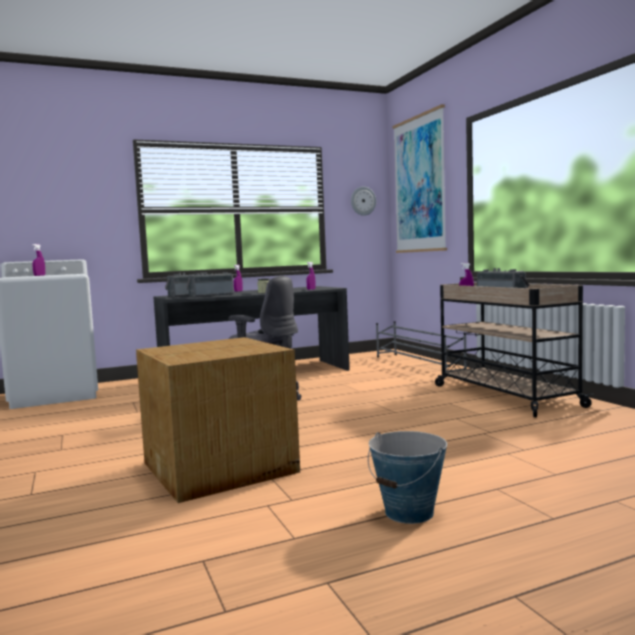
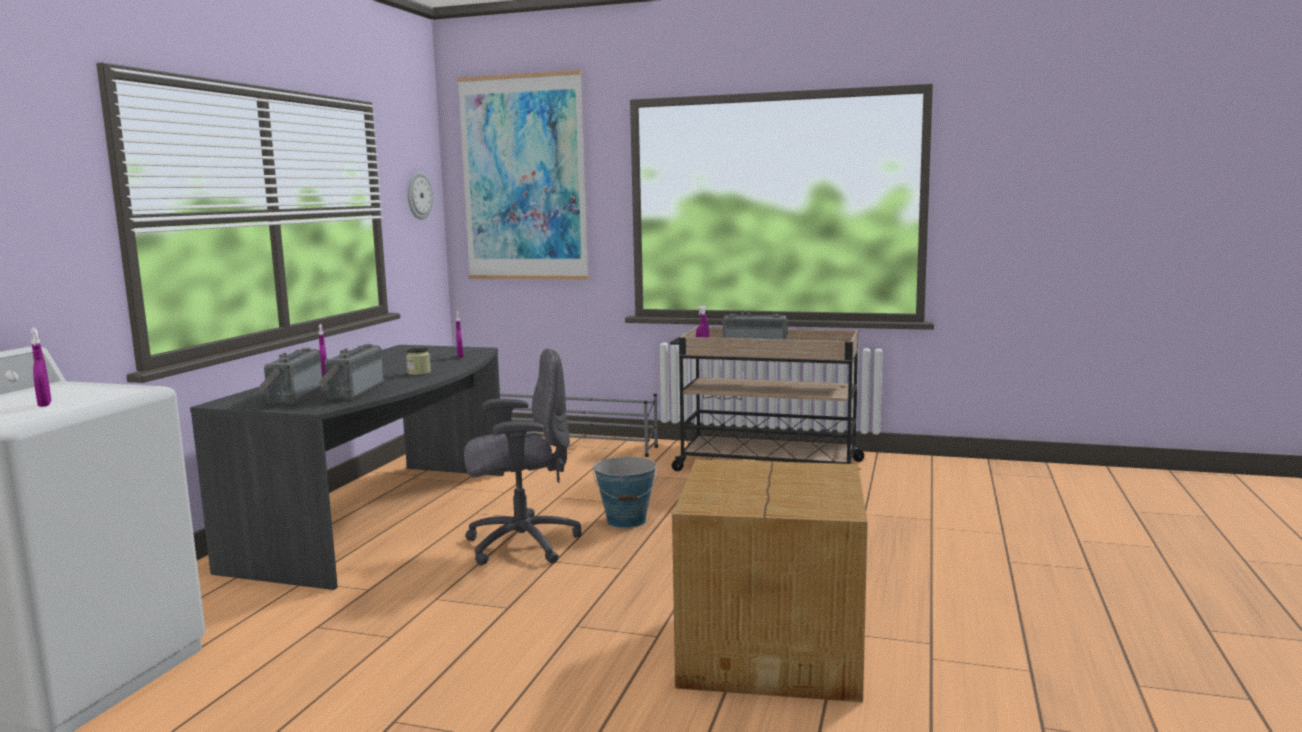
camera: 50 degrees left, 5 degrees up
(409, 512) = (1023, 608): bucket -> bucket (626, 521)

